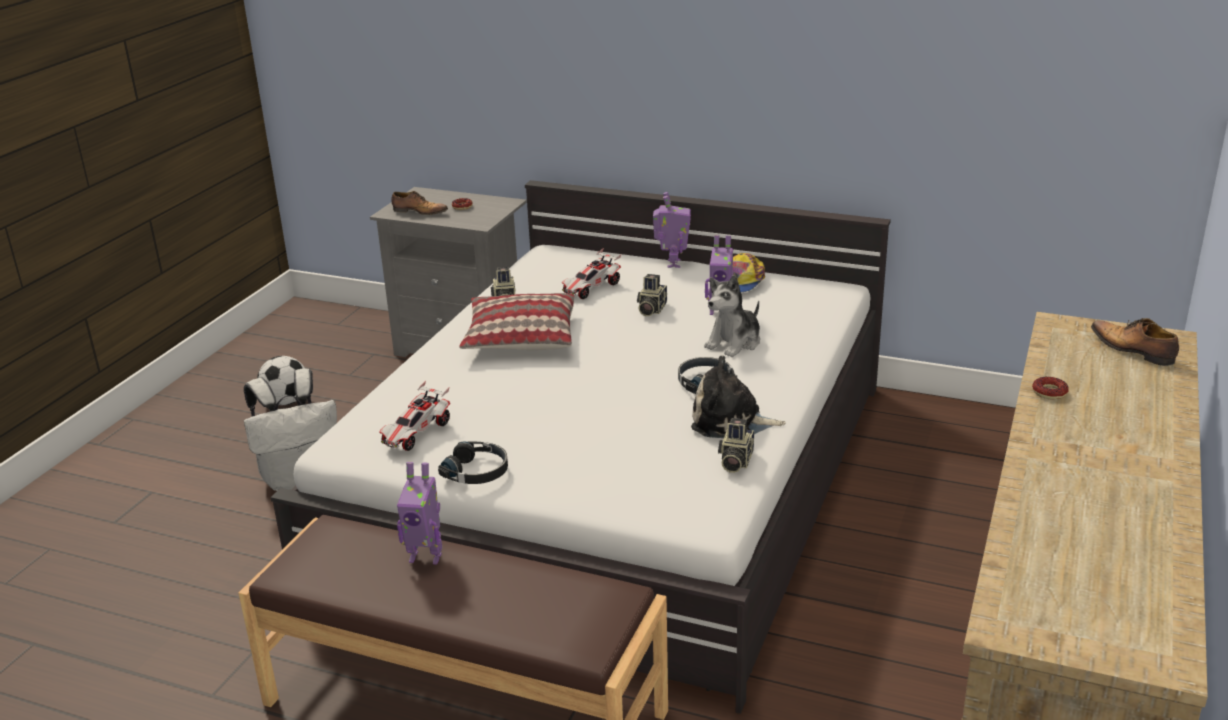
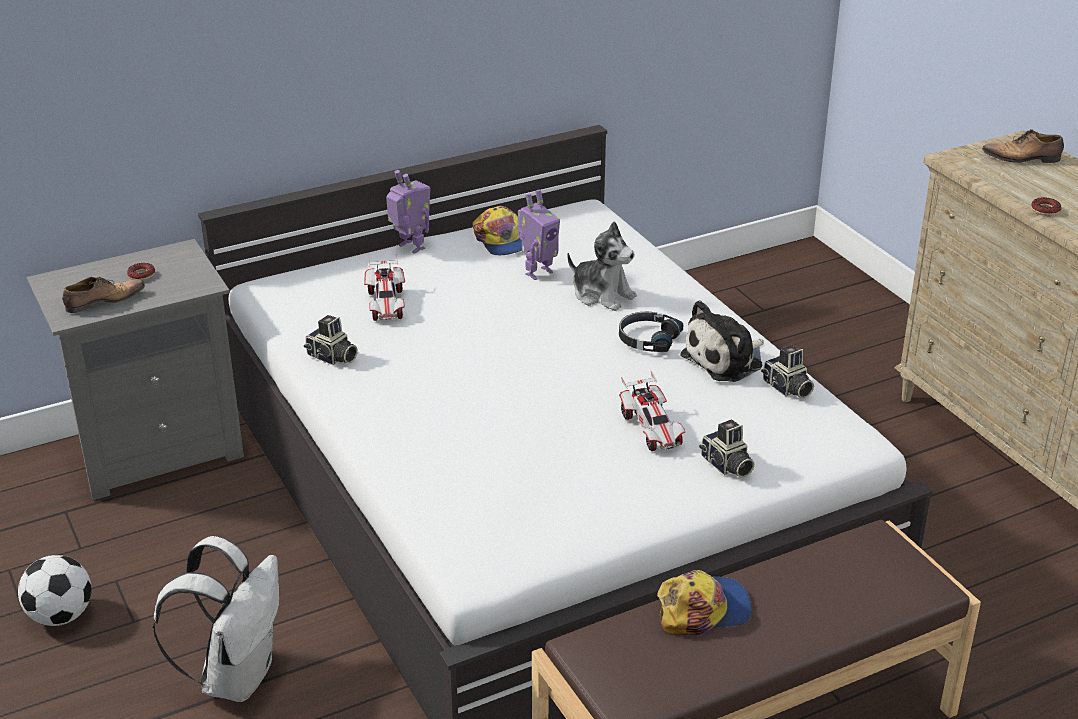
camera: 50 degrees left, 5 degrees up
(416, 433) = (523, 515): toy car -> toy car (652, 430)
(426, 556) = (703, 609): toy robot -> cap
(477, 471) = (635, 513): black headphones -> none
(520, 337) = (420, 382): pillow -> none
(650, 309) = (478, 299): camera -> camera (726, 466)
(734, 343) = (602, 295): plush toy -> plush toy turned 45 degrees counterclockwise

